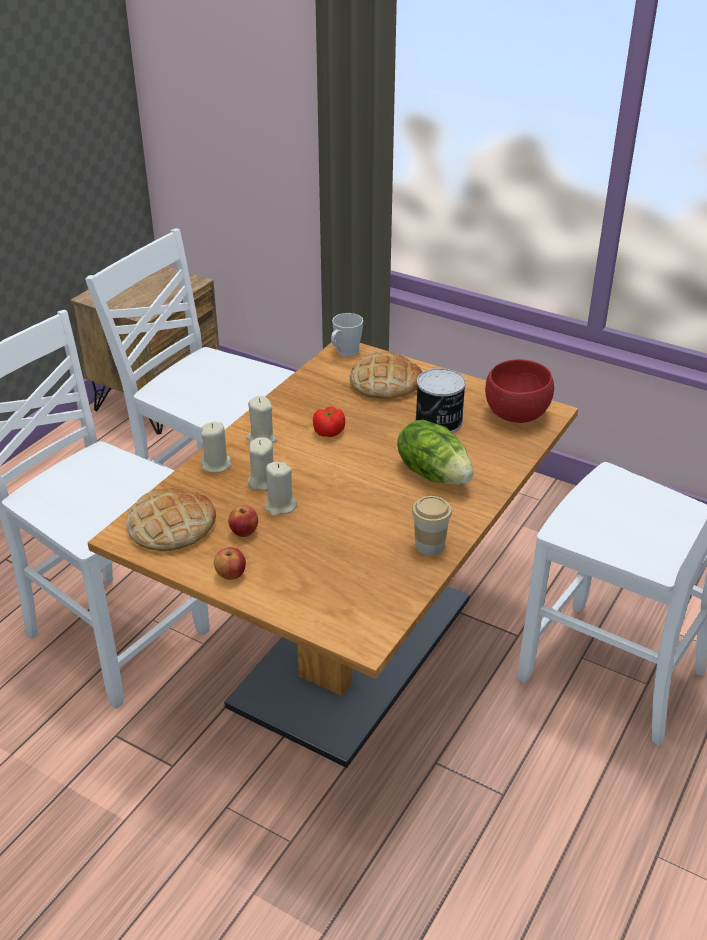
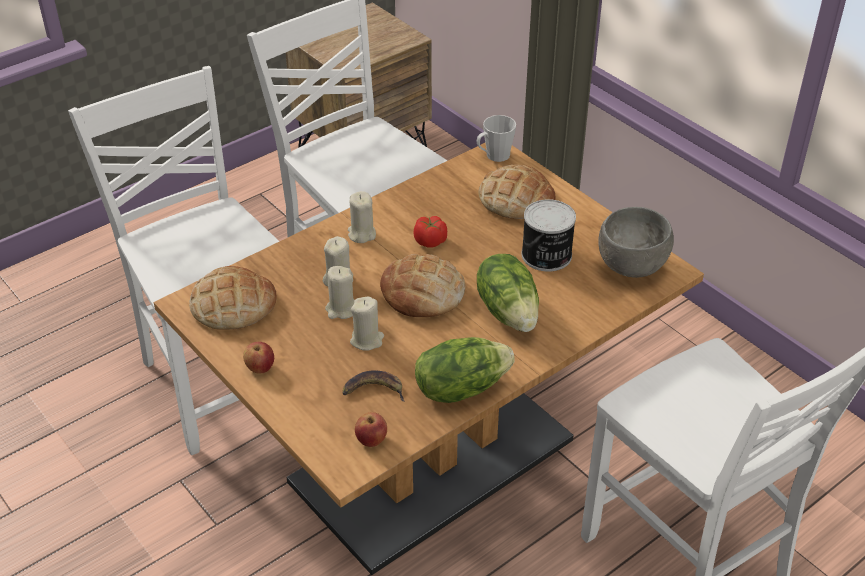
camera: 20 degrees right, 5 degrees up
(216, 465) = (306, 251): beige candle -> beige candle (367, 340)
(244, 532) = (295, 328): apple -> apple (372, 440)
(348, 475) = (423, 293): none -> bread
(351, 567) = (373, 390): none -> banana
(429, 546) = (461, 388): cup -> lettuce
(515, 414) = (631, 265): red bowl -> grey bowl

